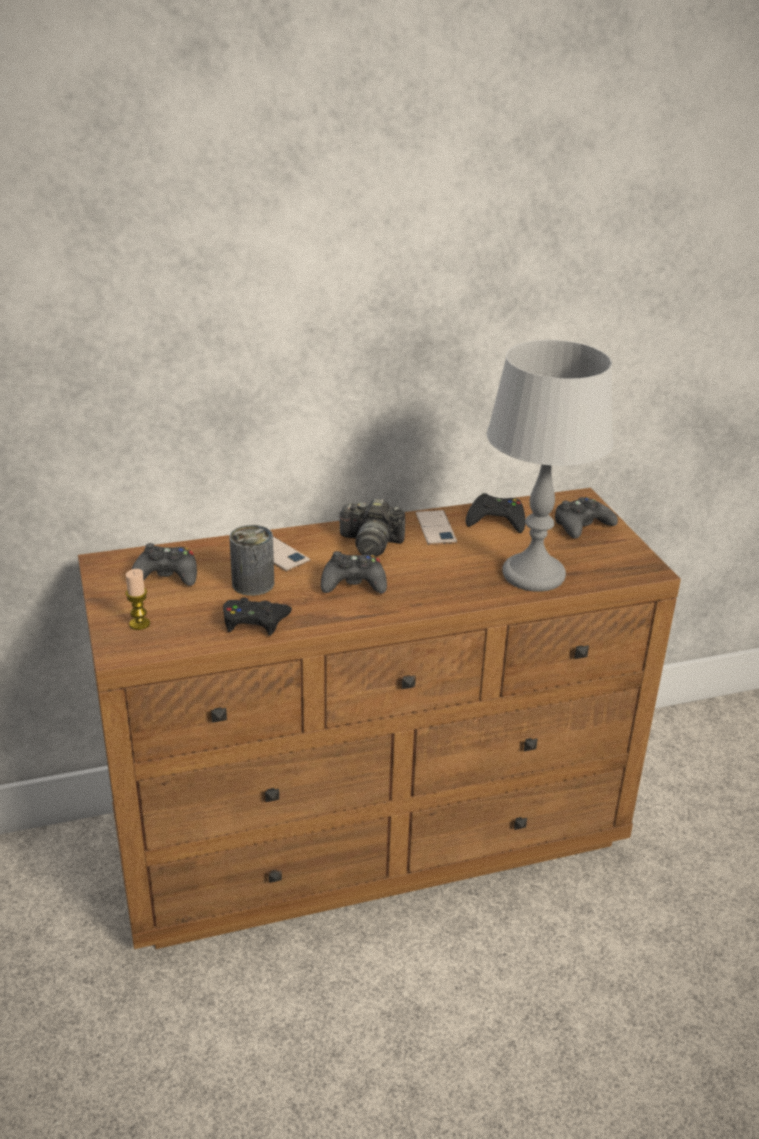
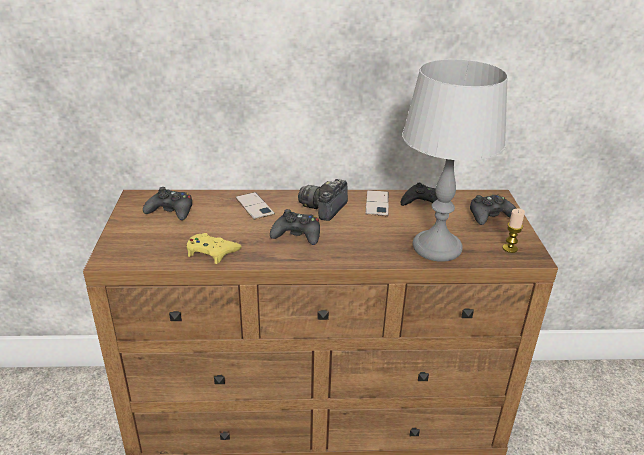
camera: 15 degrees right, 0 degrees up
(139, 624) = (132, 241): candle -> candle (509, 248)
(253, 584) = (226, 225): can -> none
(254, 621) = (211, 252): black game controller -> yellow game controller
(371, 544) = (324, 208): camera -> camera turned 90 degrees clockwise

